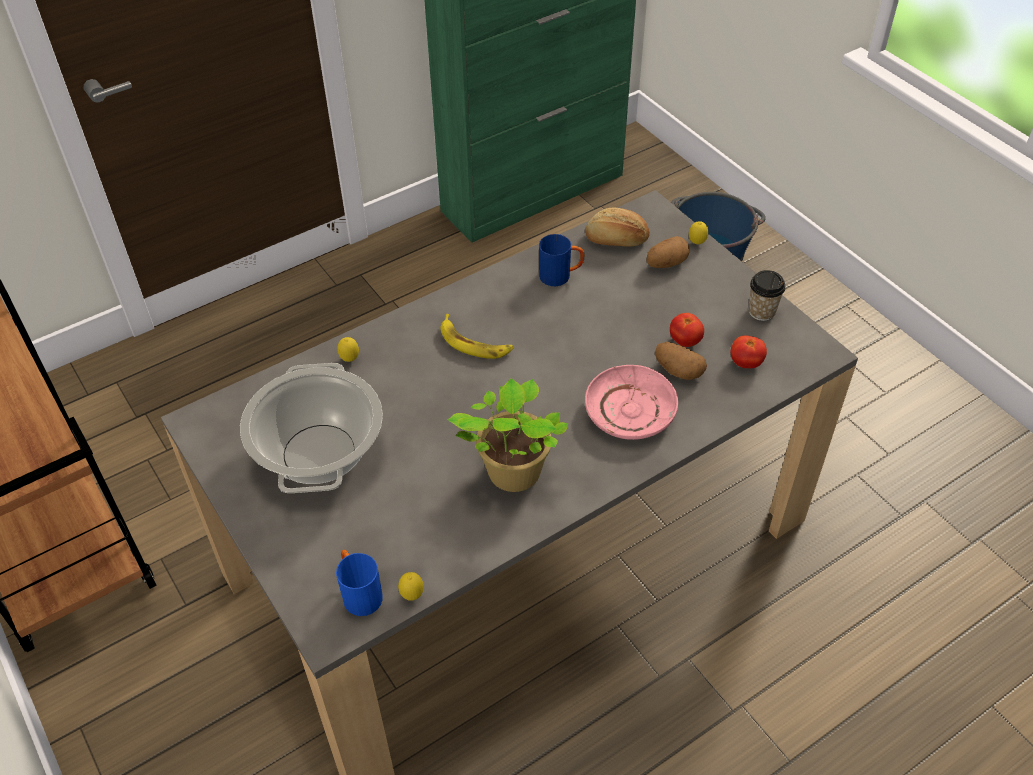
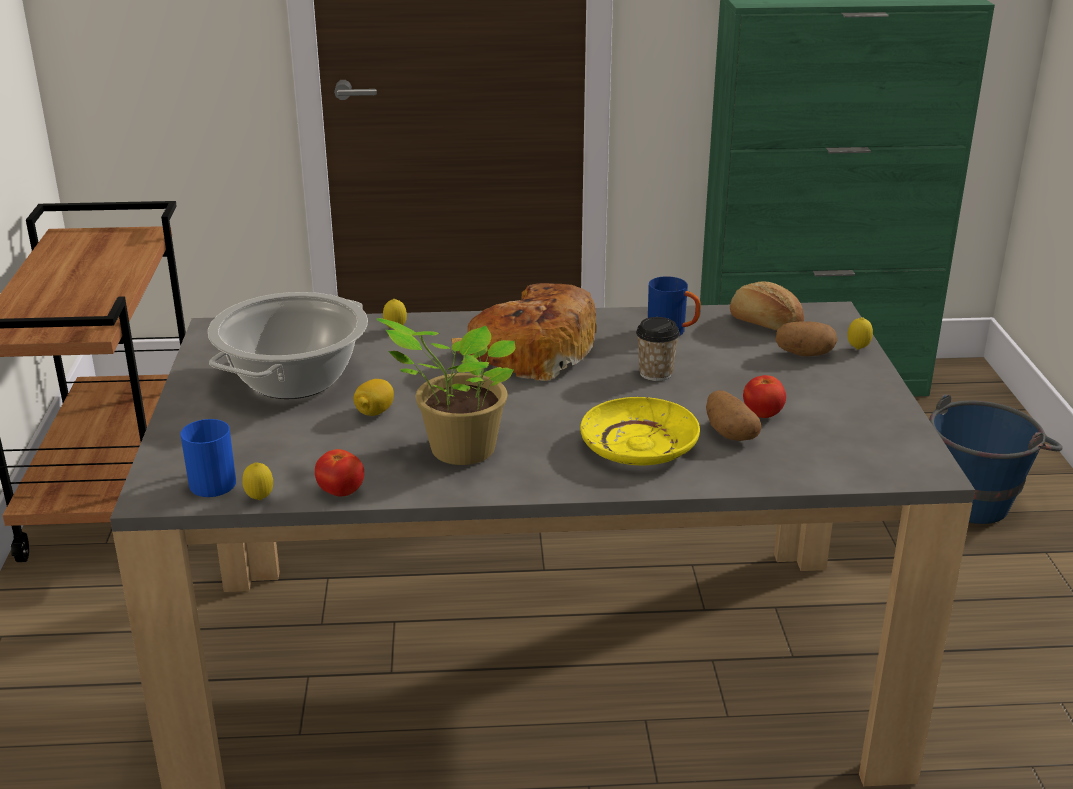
camera: 30 degrees right, 20 degrees down
(416, 462) = (374, 412): none -> lemon
(474, 343) = (528, 352): banana -> bread
(630, 411) = (639, 446): pink plate -> yellow plate
(746, 363) = (819, 451): tomato -> tomato (341, 492)
(761, 311) = (883, 418): cup -> cup (655, 373)

